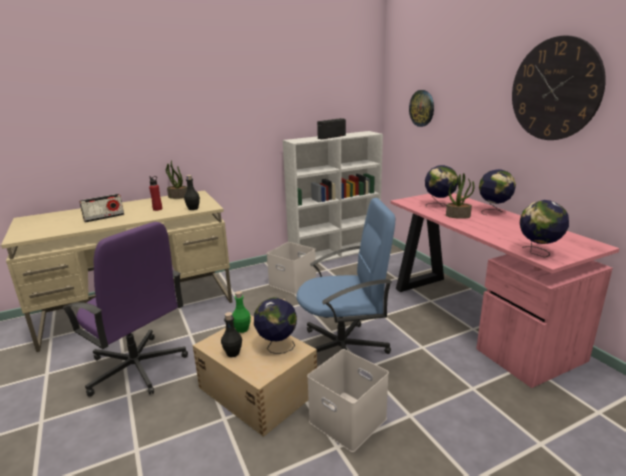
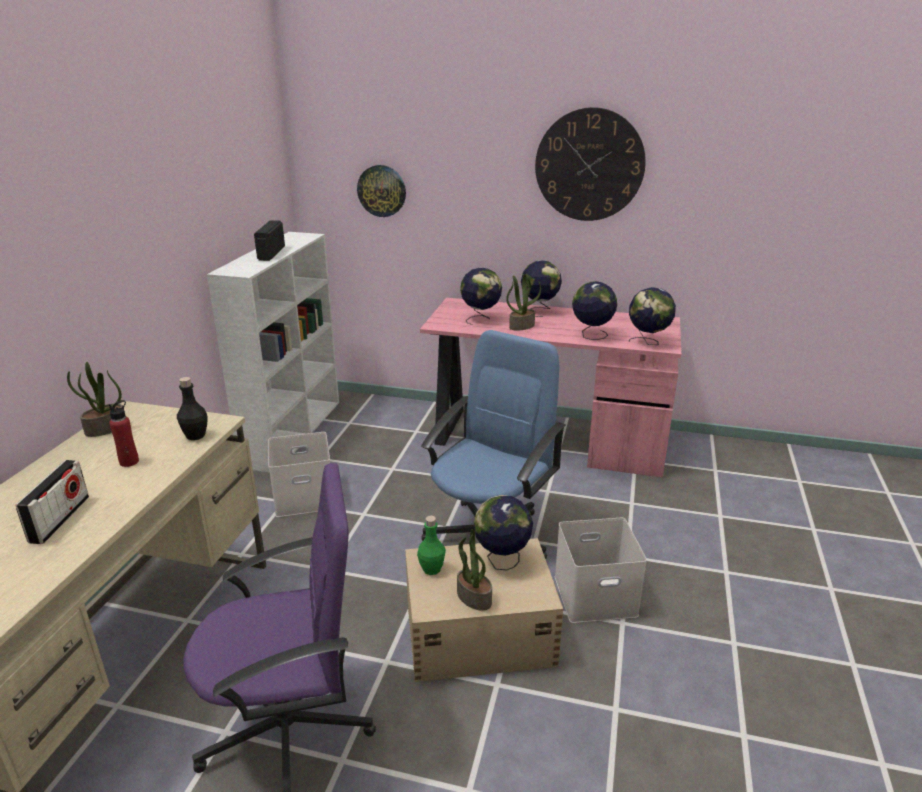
camera: 50 degrees left, 5 degrees up
(233, 353) = (473, 597): black bottle -> potted plant
(498, 235) = (591, 335): none -> globe

